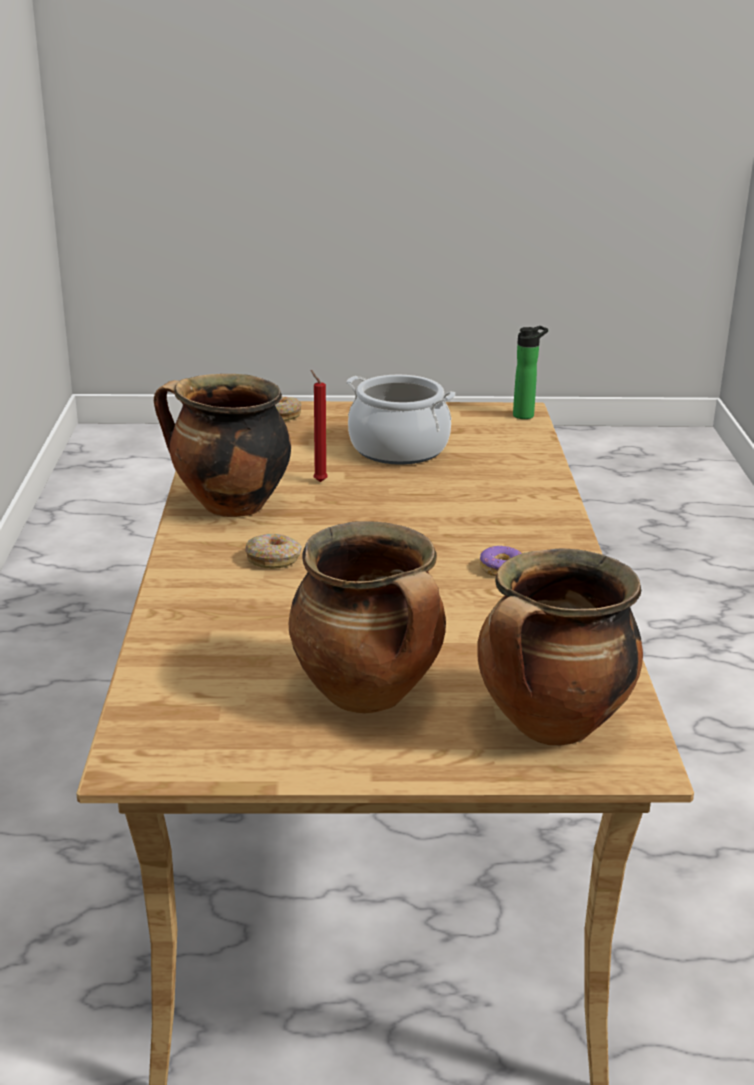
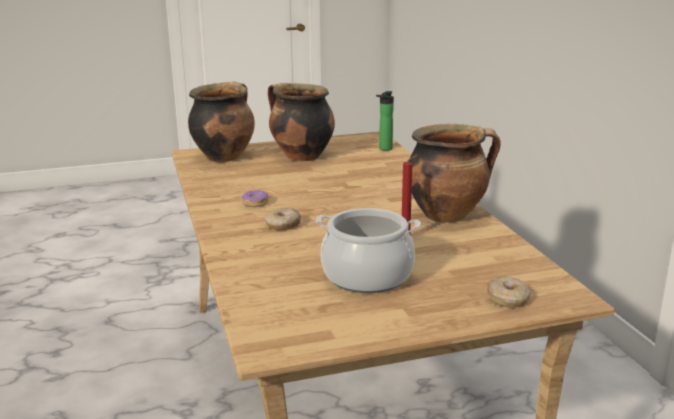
camera: 165 degrees right, 5 degrees down
(273, 559) = (388, 192): donut -> donut (282, 225)
(526, 415) = (258, 342): bottle -> bottle (384, 149)

